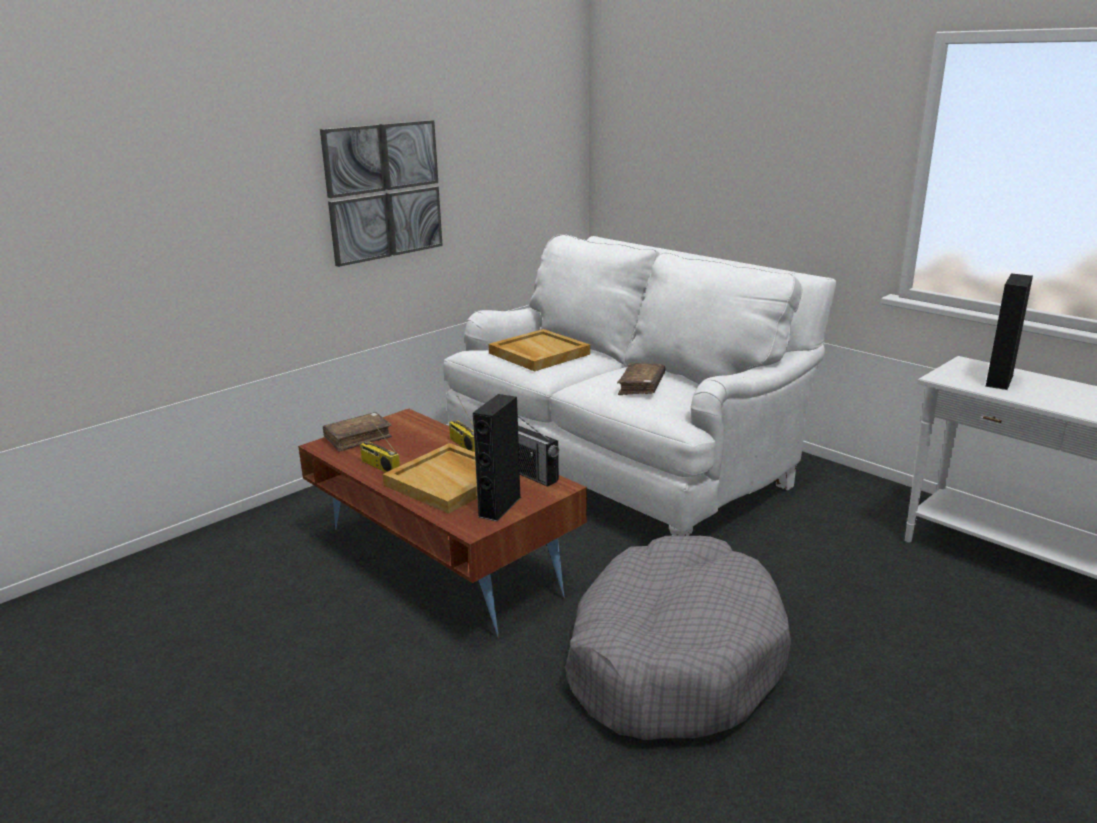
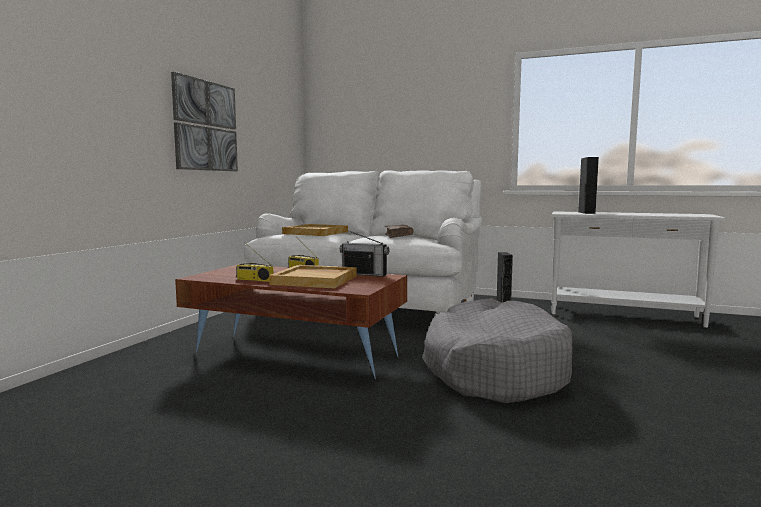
camera: 25 degrees left, 15 degrees down
(358, 438) = (220, 273): brown book -> none
(499, 507) = (365, 283): black speaker -> black speaker (503, 301)

